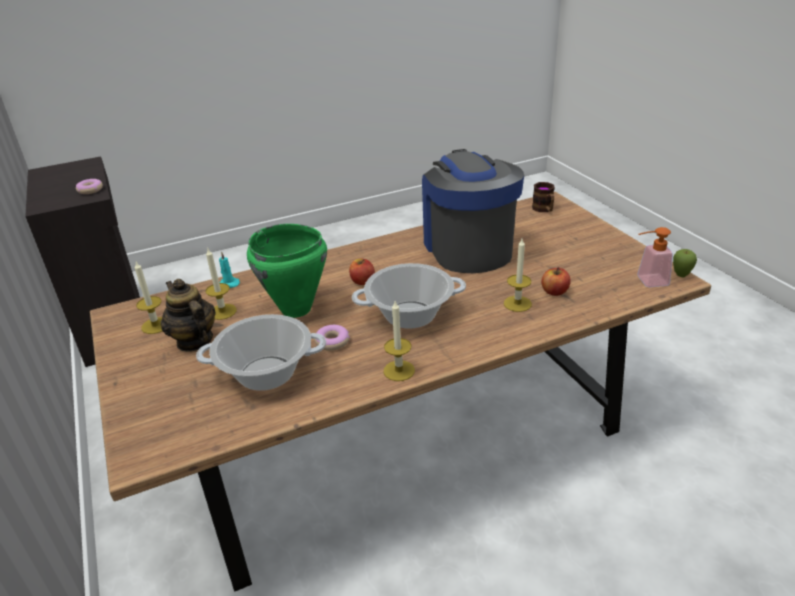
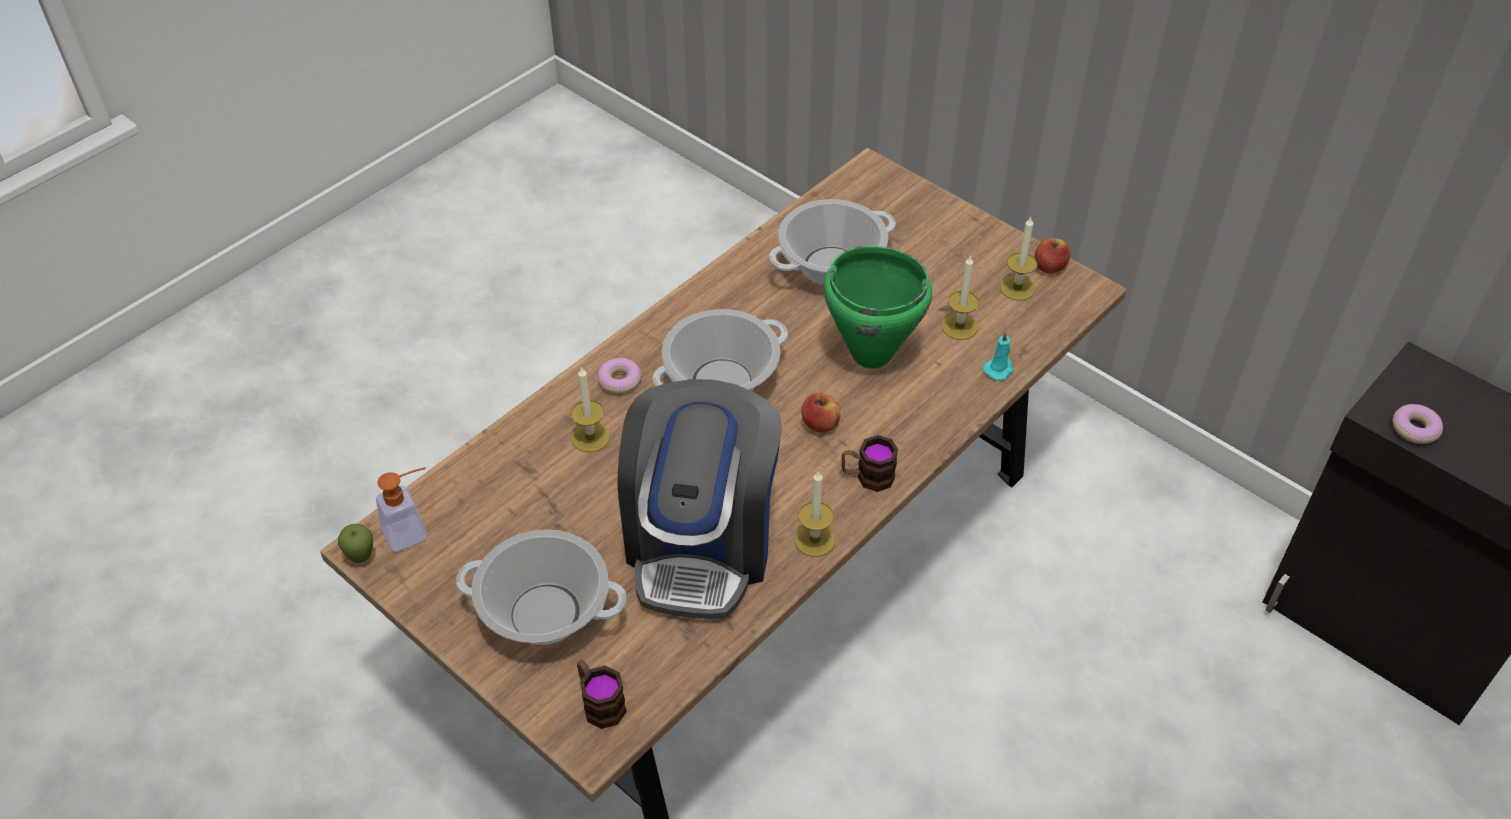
camera: 155 degrees right, 15 degrees up
(194, 341) = (948, 281): teapot -> none
(332, 342) = (790, 320): donut -> donut (619, 381)
(356, 255) = (867, 476): none -> mug
(399, 370) = (694, 305): candle -> candle (814, 540)
(468, 247) = (701, 542): coffee machine -> coffee machine turned 45 degrees clockwise
(554, 292) = (544, 473): apple -> apple (1049, 267)
(565, 238) = (545, 613): none -> cooking pot

